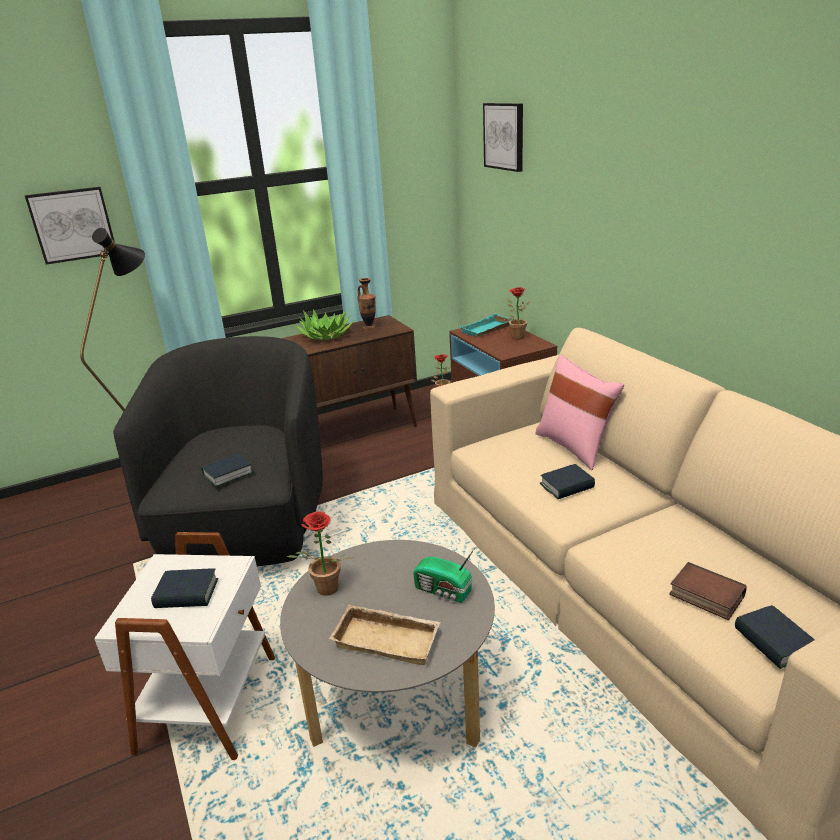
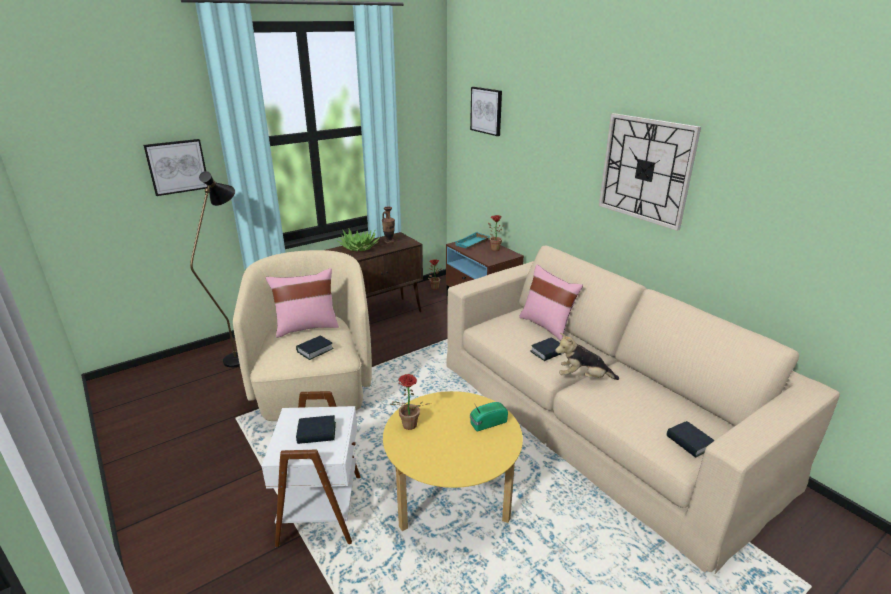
camera: 10 degrees left, 0 degrees up
(228, 442) = (306, 327): none -> pink pillow
(248, 527) = (315, 388): black armchair -> beige armchair
(388, 638) = (459, 454): beige tray -> none
(398, 705) = (452, 501): grey coffee table -> yellow coffee table
(444, 591) = (487, 423): radio -> radio turned 135 degrees clockwise
(614, 527) = (583, 377): none -> plush toy
(704, 596) = (645, 418): book -> none
(726, 201) = (646, 170): none -> wall clock

